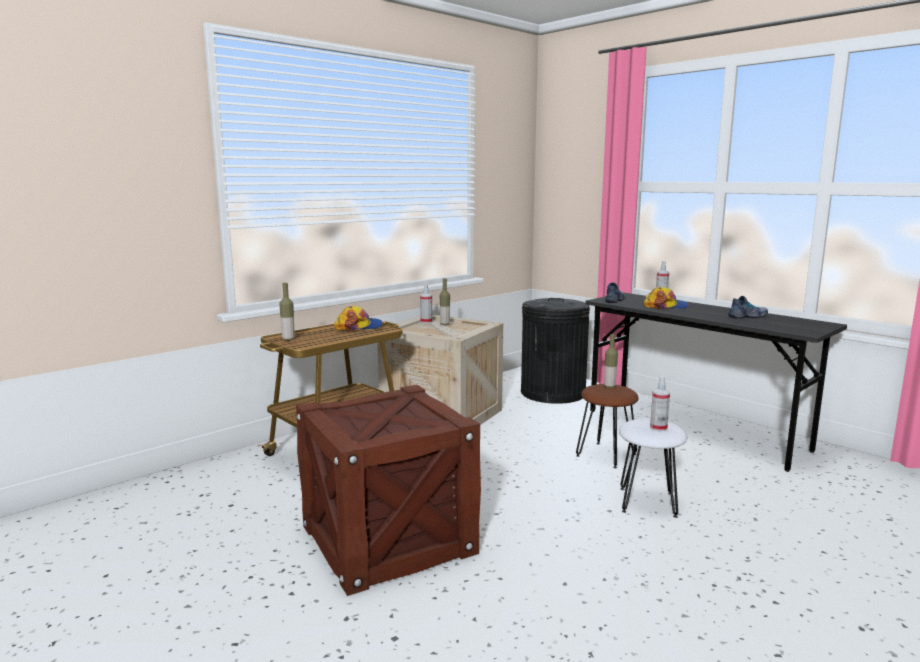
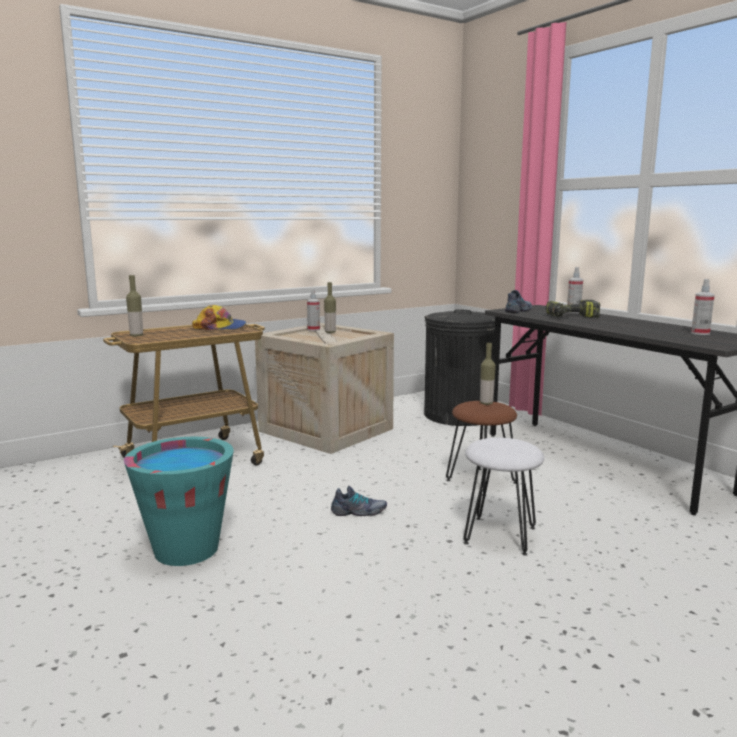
camera: 10 degrees right, 0 degrees up
(387, 539) = (186, 550): crate -> turquoise bucket
(658, 428) = (509, 448): spray bottle -> spray bottle (700, 333)
(665, 306) = (571, 317): cap -> power drill
(748, 316) = (661, 329): shoe -> shoe (359, 512)

